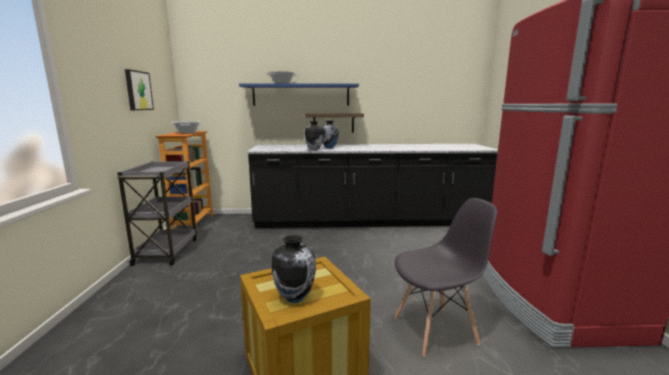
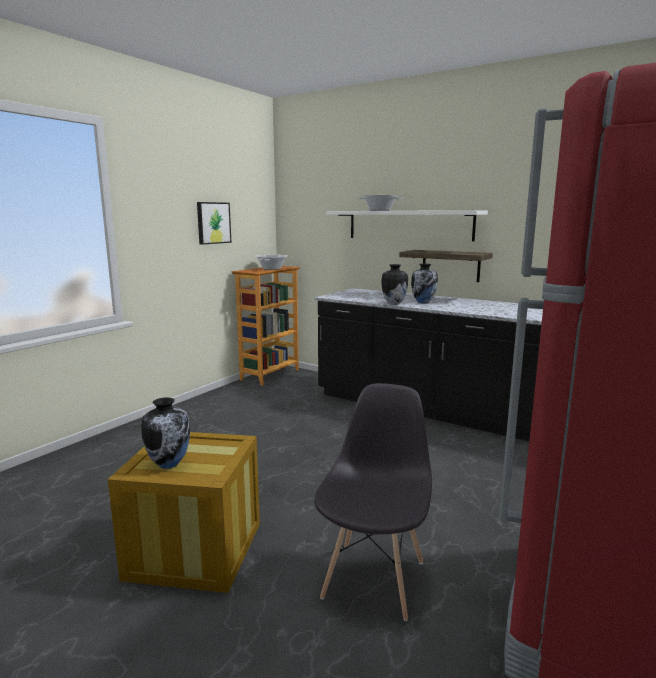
camera: 35 degrees right, 0 degrees up
(167, 251) = (217, 398): grey cart -> none
(301, 95) = (409, 225): blue shelf -> white shelf
(436, 330) = (374, 578): grey chair -> grey chair turned 90 degrees counterclockwise

